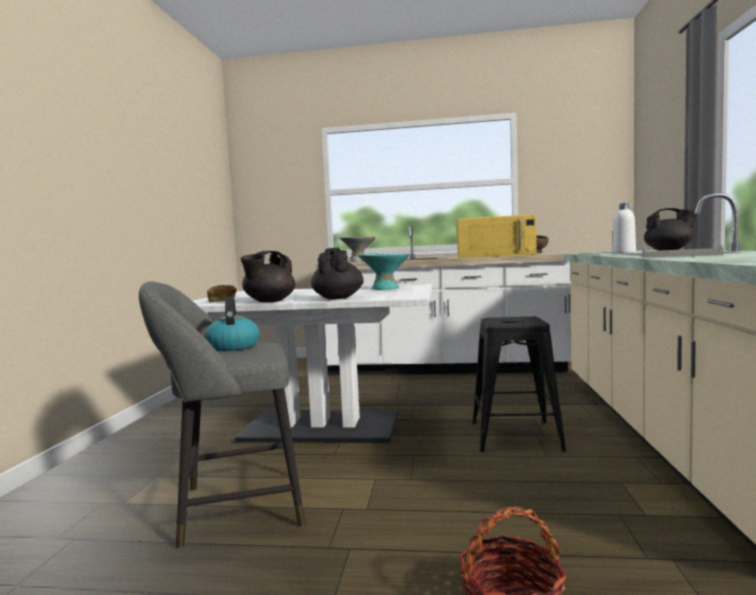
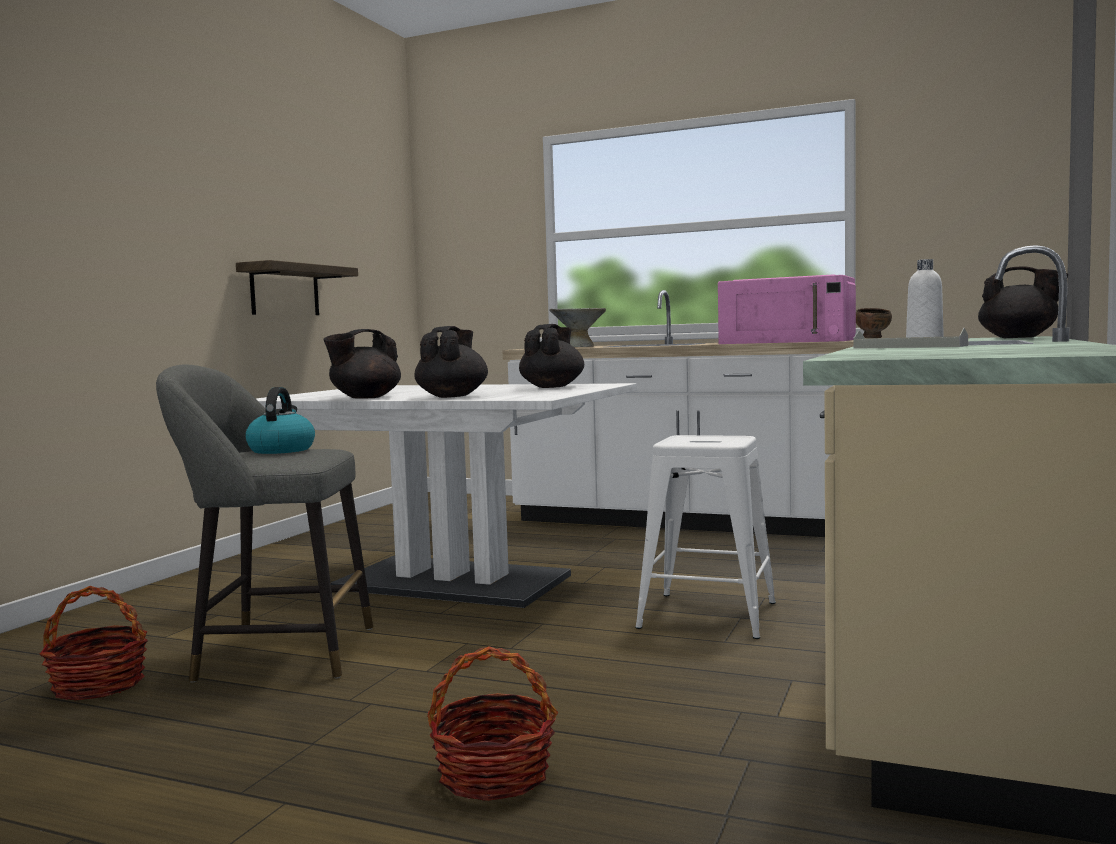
camera: 15 degrees right, 0 degrees up
(91, 565) = (98, 685): none -> basket
(161, 225) = (285, 290): none -> shelf
(222, 301) = (317, 396): bread -> none
(385, 288) = (552, 387): turquoise bowl -> black teapot
(496, 255) = (788, 341): yellow microwave -> pink microwave
(515, 436) = (707, 615): black stool -> white stool

